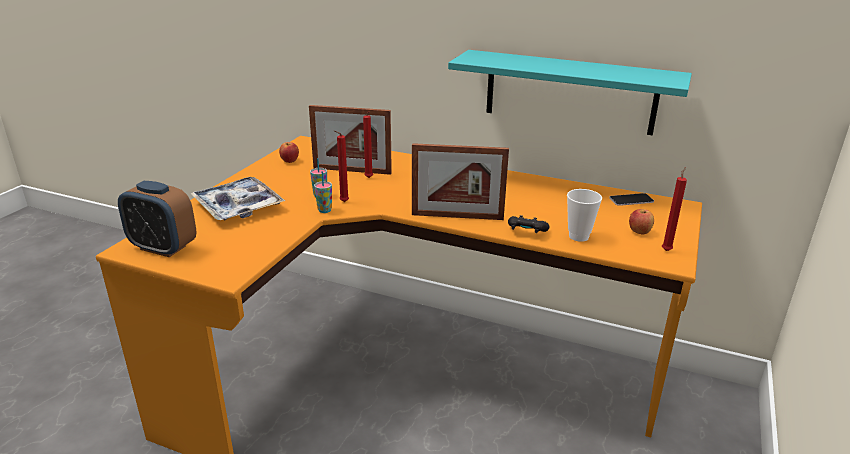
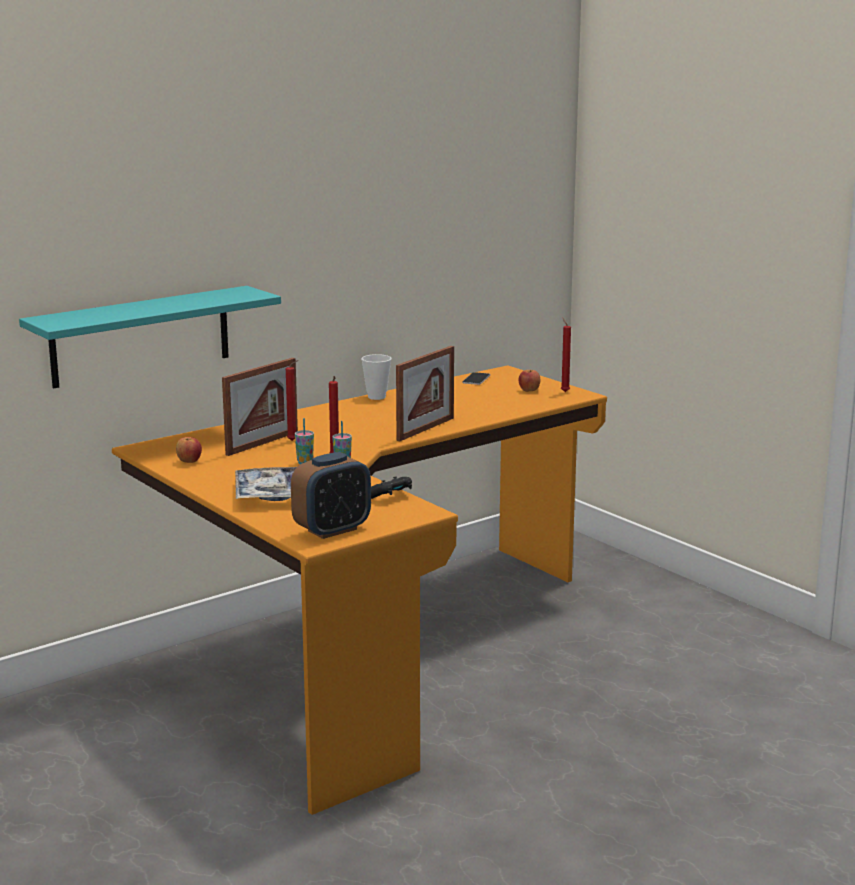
camera: 60 degrees left, 10 degrees down
(526, 232) = (484, 417): black game controller -> black game controller (390, 497)
(569, 92) = (395, 298): turquoise shelf -> turquoise shelf (141, 336)
(578, 236) = (512, 406): cup -> cup (376, 397)

